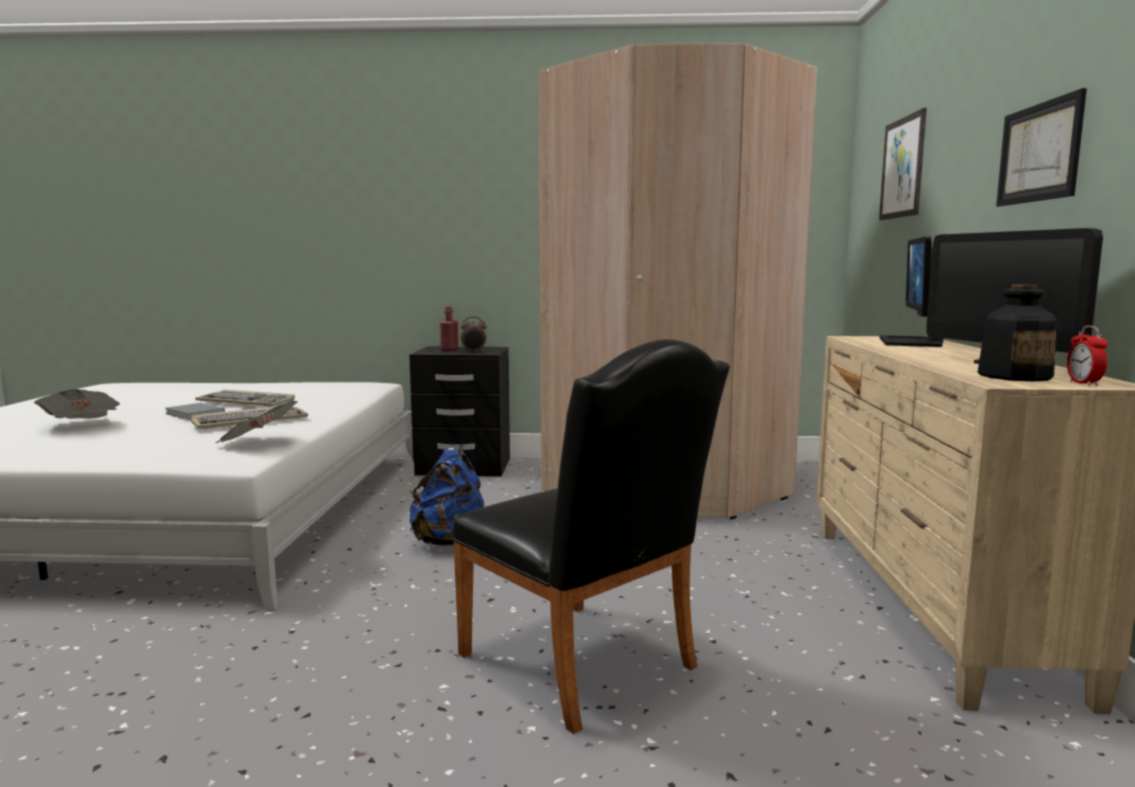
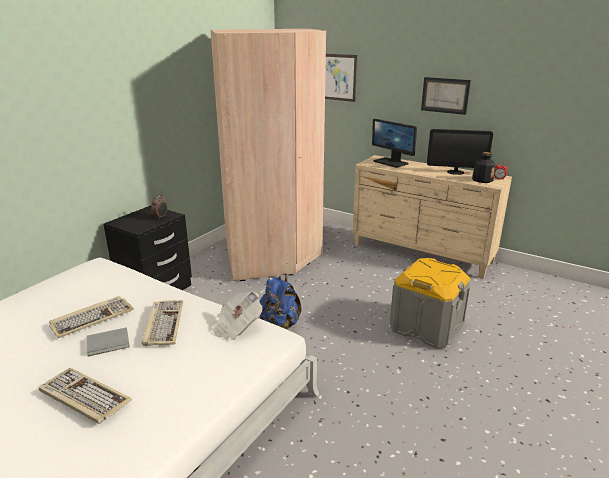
camera: 60 degrees left, 15 degrees up
(82, 425) = (83, 397): newspaper -> keyboard
(449, 349) = (134, 220): red bottle -> none
(586, 667) = (426, 327): black chair -> grey storage box

